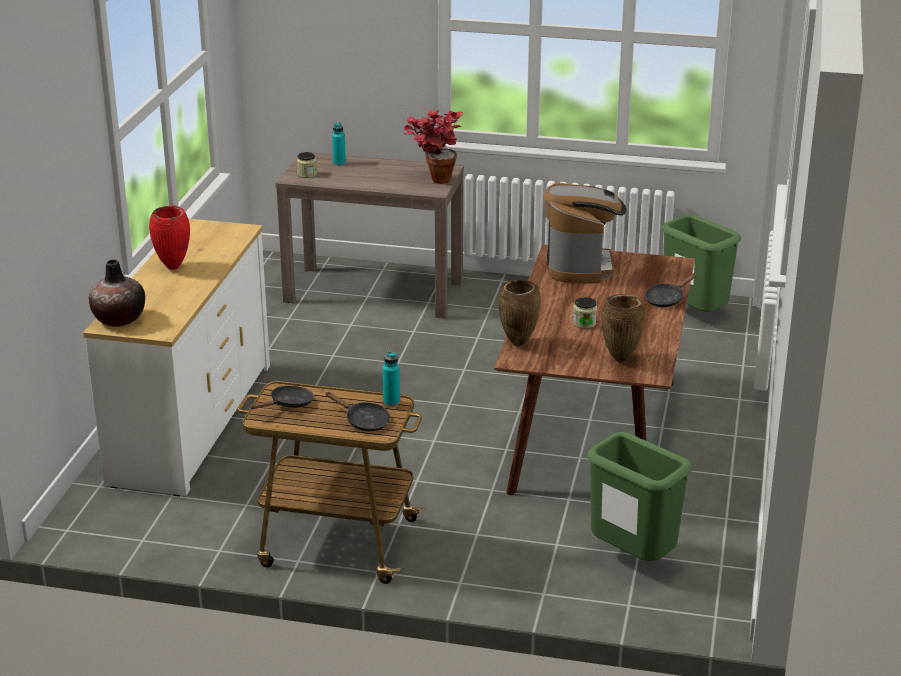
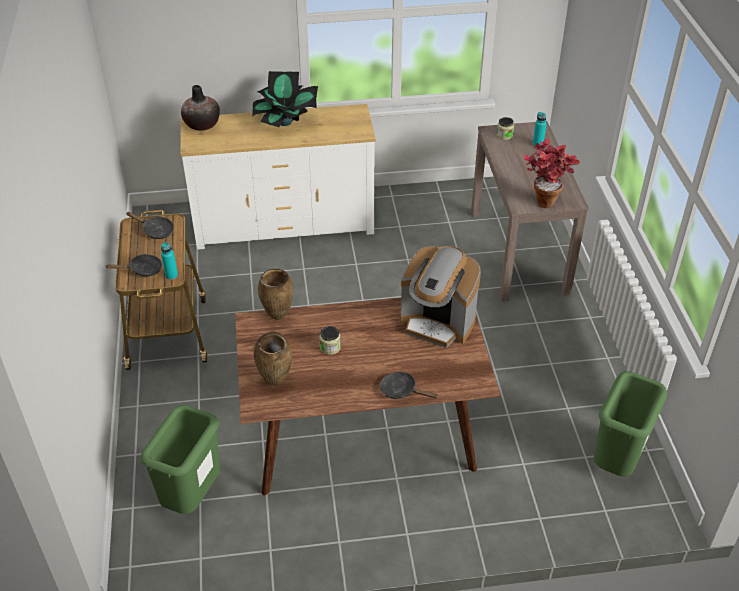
camera: 70 degrees right, 15 degrees up
(174, 267) = (286, 122): red vase -> potted plant
(363, 421) = (142, 270): black frying pan -> black frying pan turned 120 degrees counterclockwise
(580, 266) = (438, 323): coffee machine -> coffee machine turned 45 degrees clockwise

